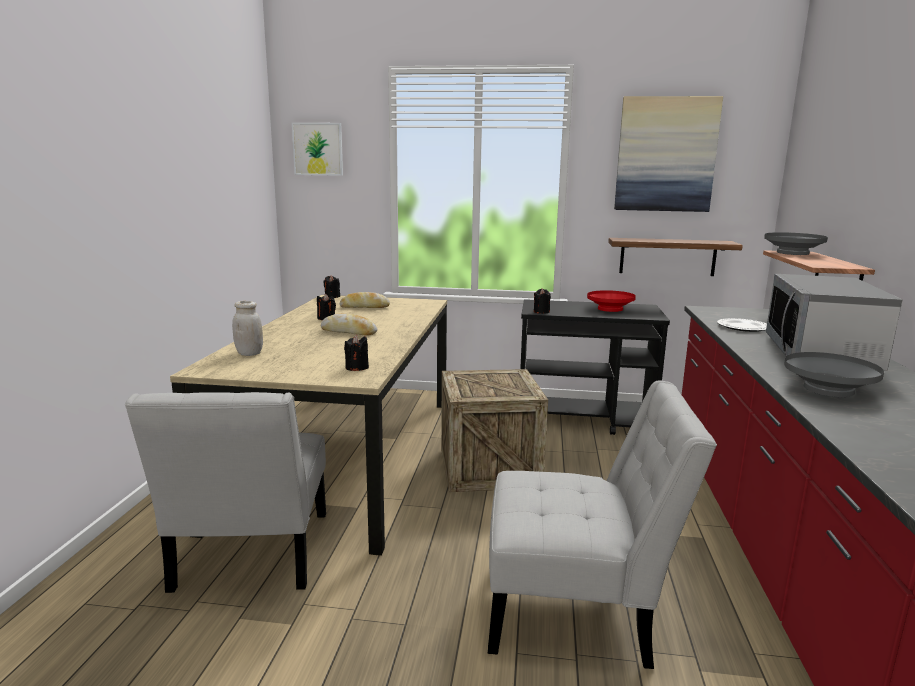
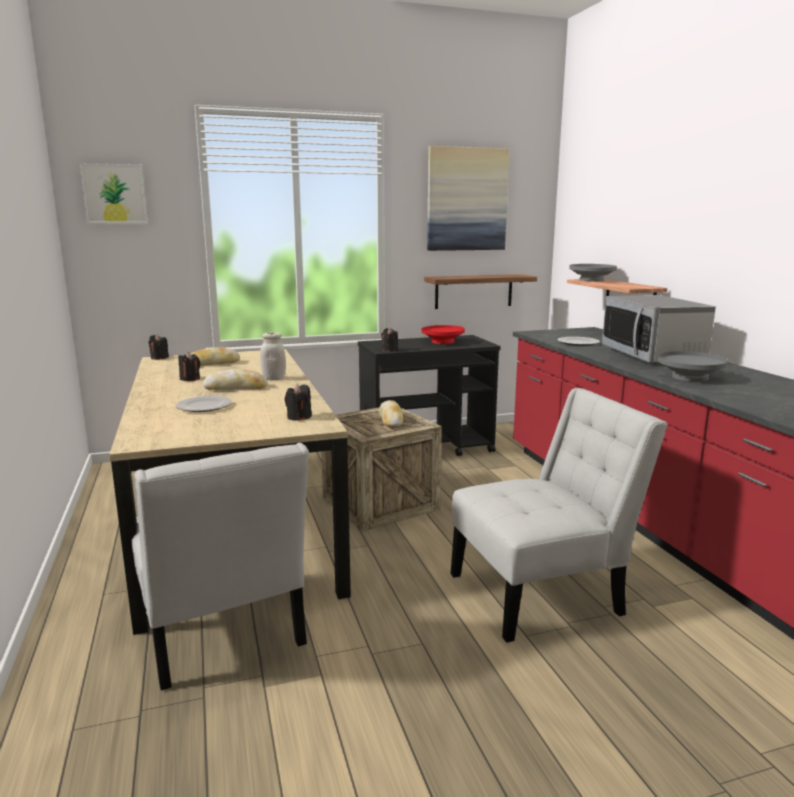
camera: 25 degrees left, 0 degrees up
(249, 353) = (164, 421): white jar -> white jar (274, 378)
(298, 345) = (204, 406): none -> plate
(504, 384) = (391, 419): none -> bread

